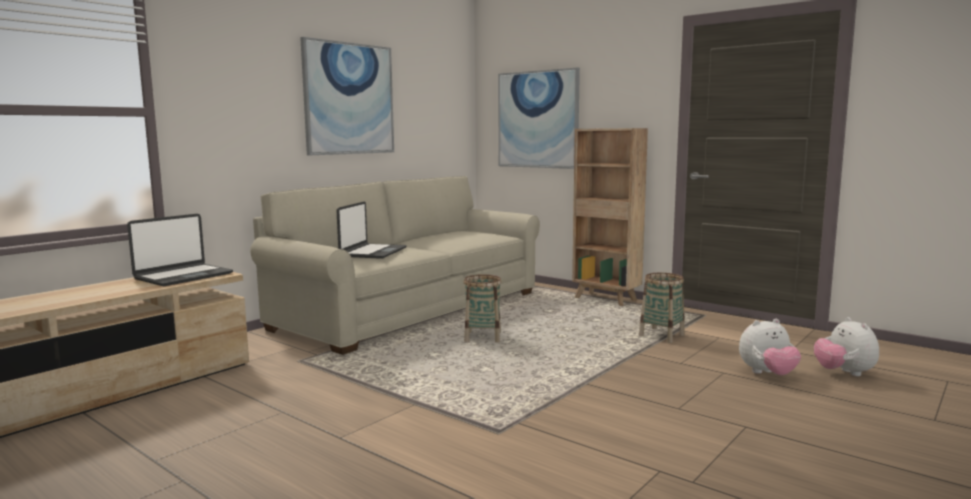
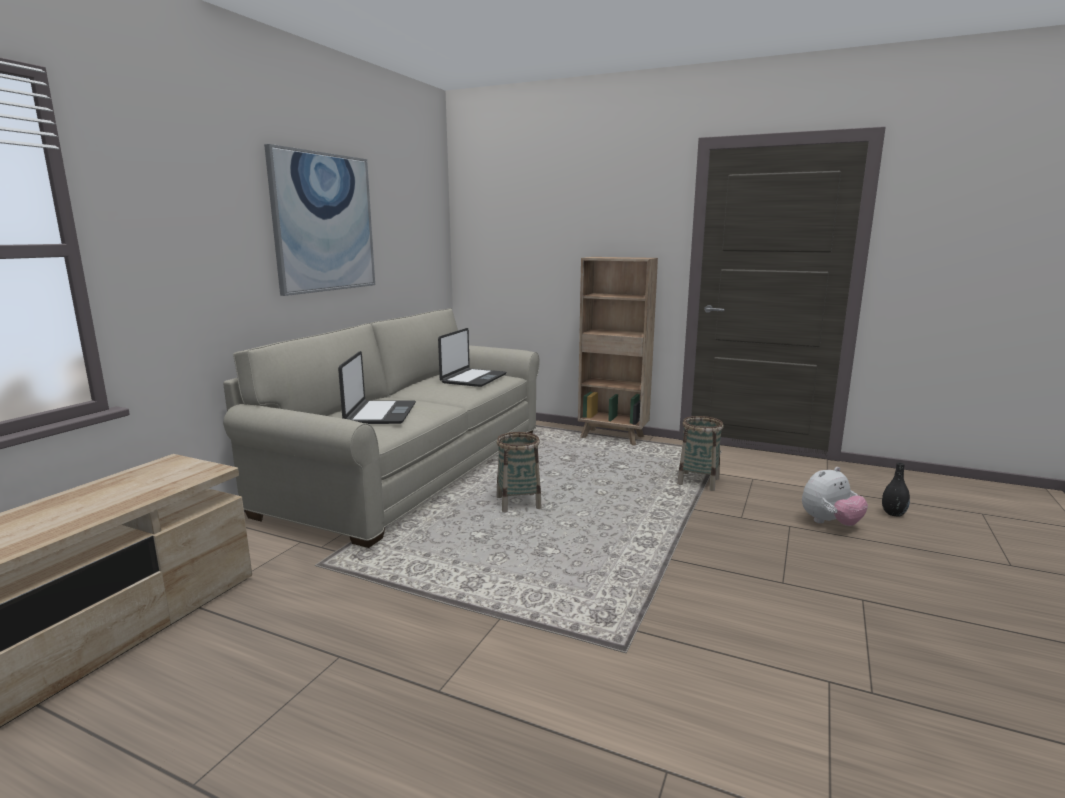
camera: 15 degrees left, 5 degrees up
(183, 276) = (154, 479): laptop -> laptop (473, 379)
(538, 119) = (528, 244): picture -> none
(844, 373) = (893, 513): plush toy -> black vase

